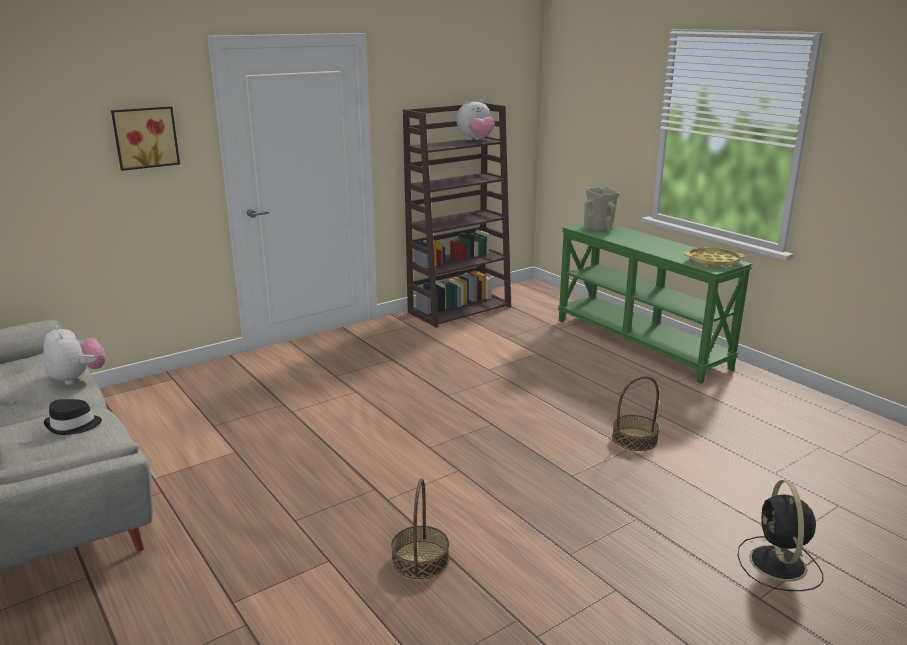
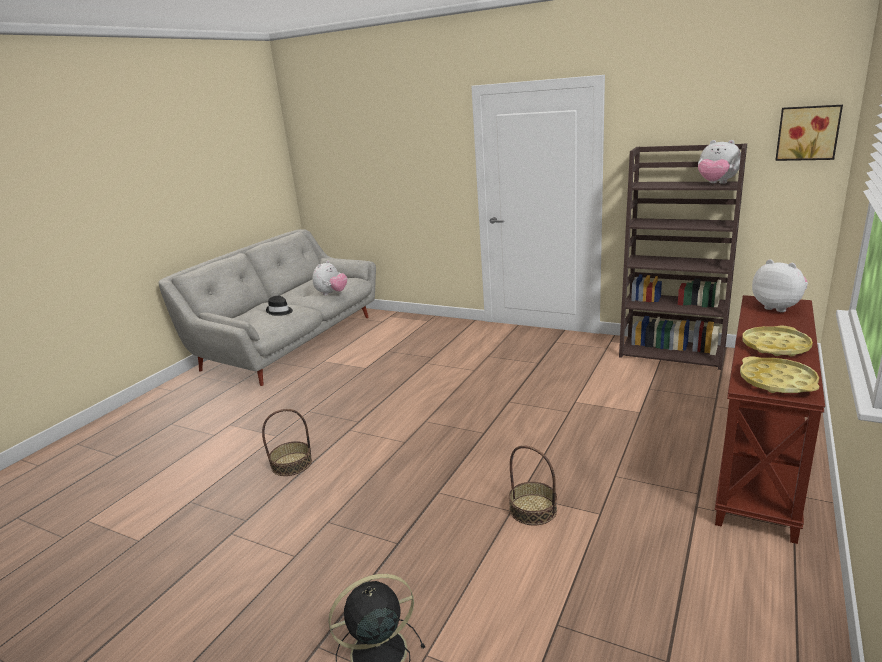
camera: 65 degrees right, 0 degrees up
(145, 137) = (429, 157): picture -> picture (807, 133)
(599, 228) = (778, 307): beige vase -> plush toy
(641, 343) = (760, 460): green console table -> brown console table
(661, 247) = (775, 346): none -> yellow tray

